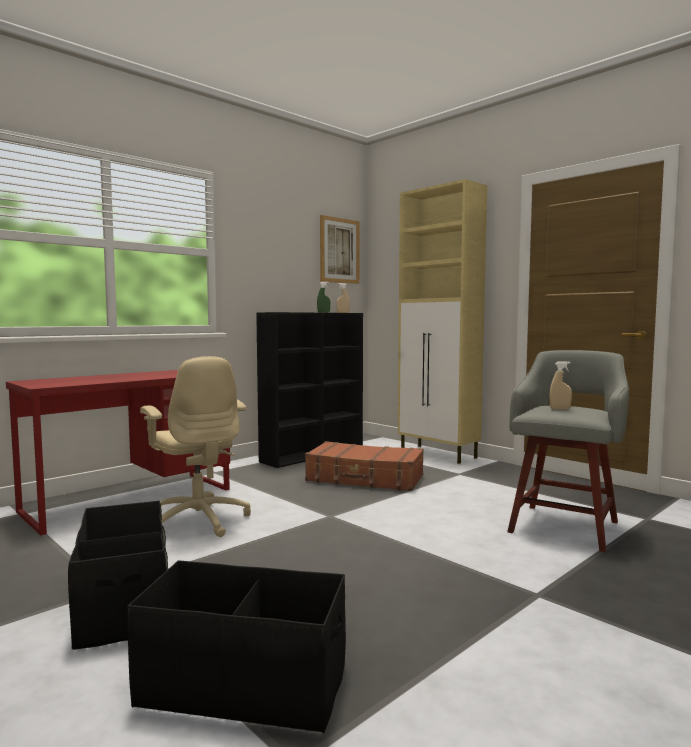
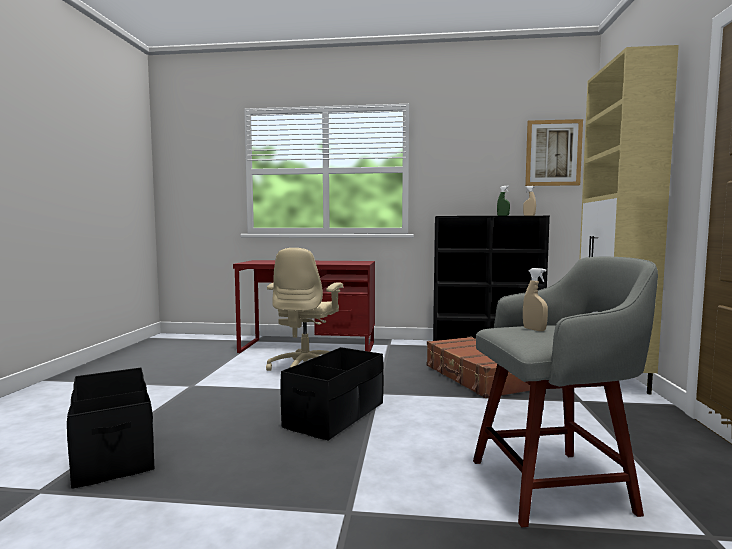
camera: 50 degrees right, 0 degrees up
(125, 602) = (181, 394): black storage box -> black storage box (336, 415)

